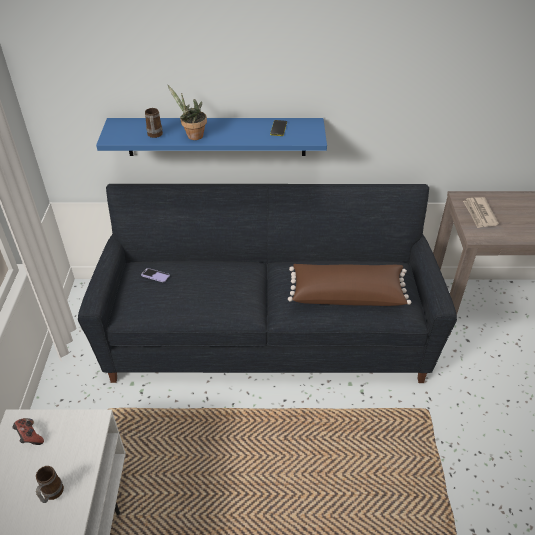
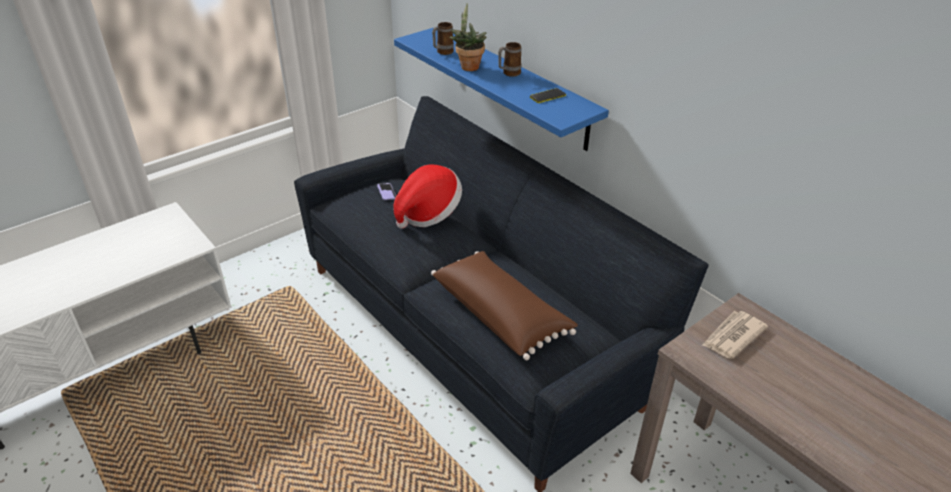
camera: 50 degrees right, 5 degrees down
(30, 437) = (159, 225): game controller -> none
(51, 494) = (115, 264): mug -> mug (508, 74)
(207, 269) = (428, 213): none -> hat

